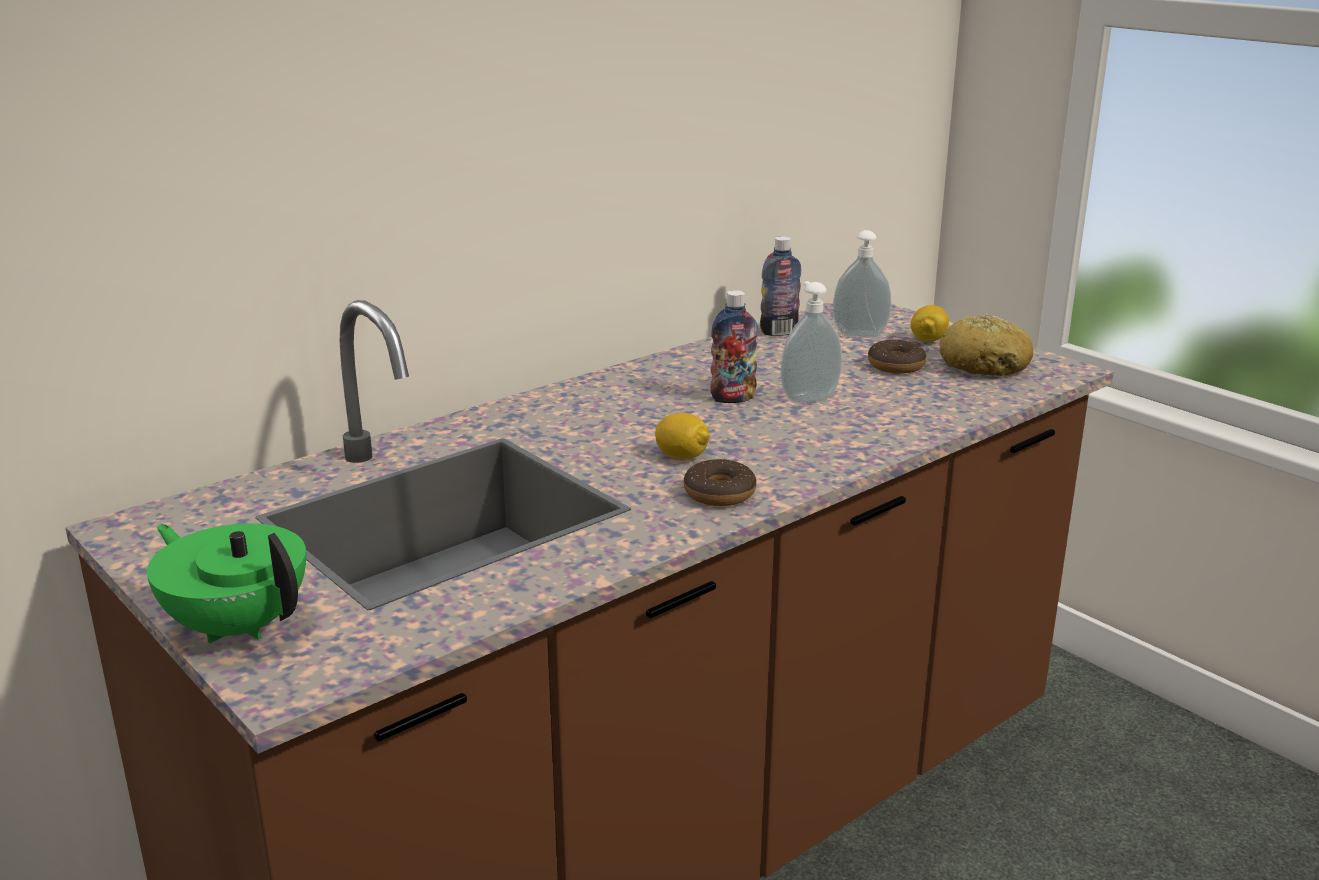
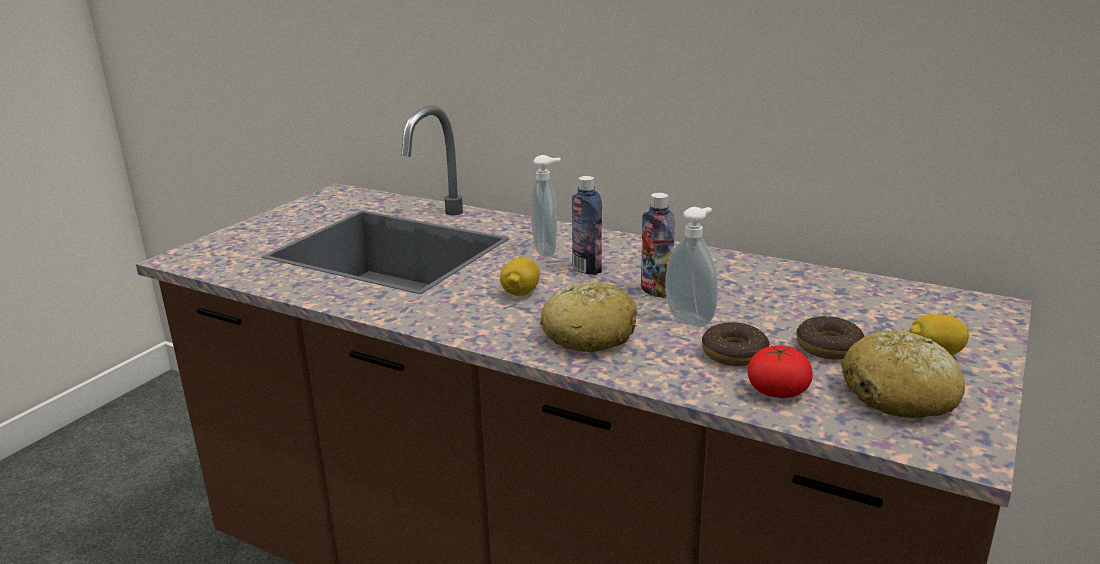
camera: 70 degrees right, 0 degrees up
(238, 625) = (239, 235): green teapot -> none
(719, 493) = (462, 316): donut -> donut (734, 354)
(779, 332) = (844, 283): bottle -> bottle (587, 268)
(811, 442) = (589, 335): none -> bread
(859, 333) = (898, 318): soap dispenser -> soap dispenser (547, 251)
(960, 397) = (777, 391): none -> tomato

